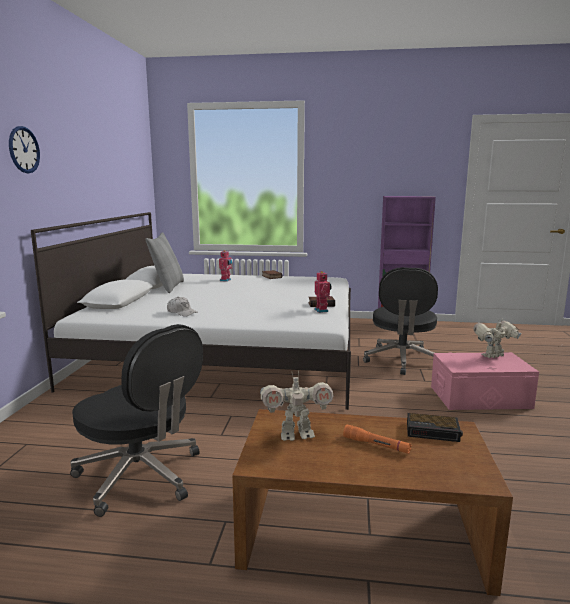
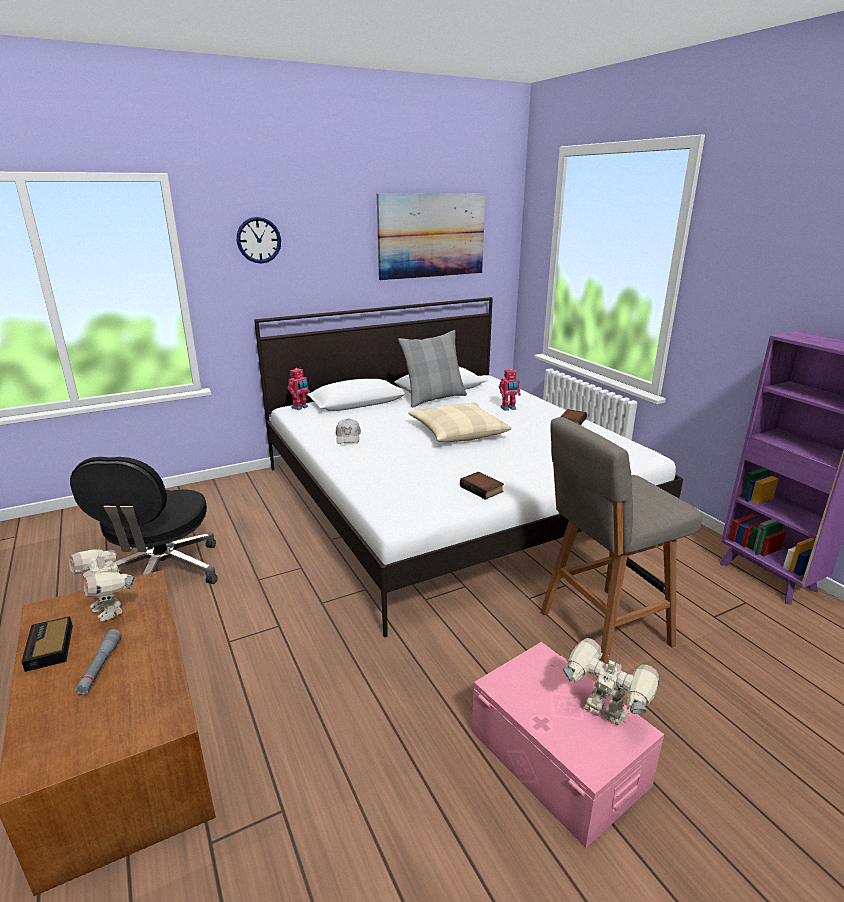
camera: 55 degrees right, 10 degrees up
(117, 160) = (431, 235): none -> picture
(235, 293) = (457, 432): none -> beige pillow
(322, 310) = (452, 498): toy robot -> toy robot (300, 407)
(376, 445) = (100, 667): orange flashlight -> grey flashlight
(401, 360) = (601, 629): black office chair -> grey stool
(433, 431) = (150, 701): alarm clock -> alarm clock (49, 648)

